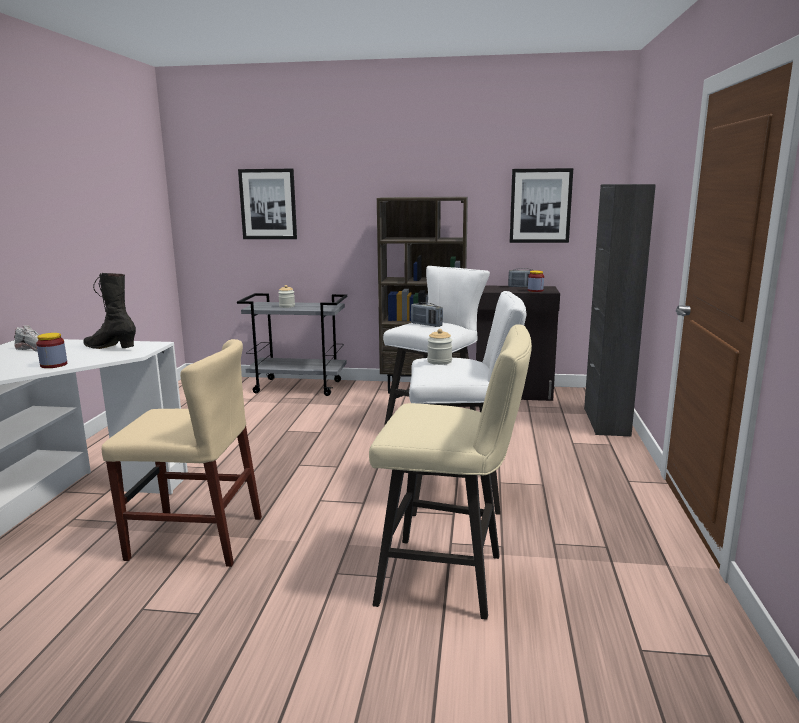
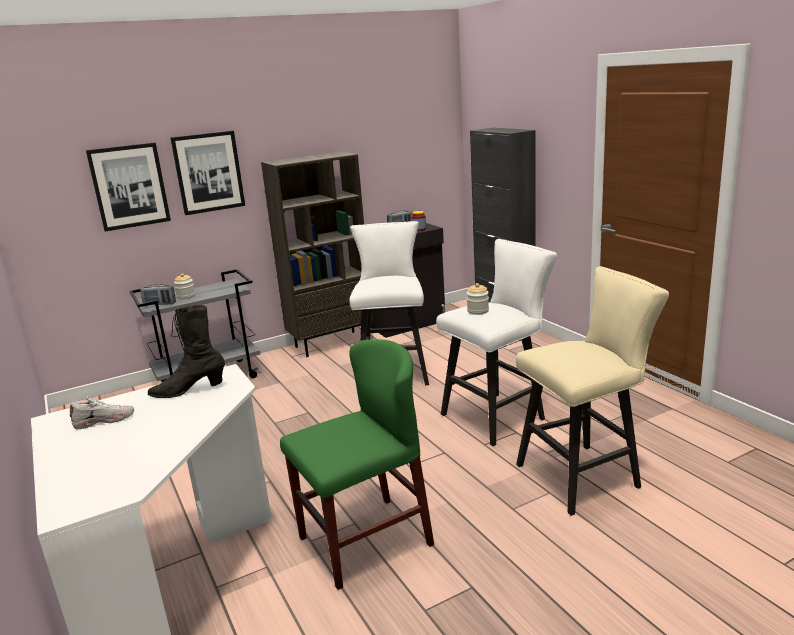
camera: 35 degrees left, 5 degrees up
(54, 365) = (186, 426): jar -> none
(195, 538) = (365, 541): beige chair -> green chair
(426, 325) = (386, 282): radio -> radio (160, 304)
(540, 206) = (400, 151): picture -> picture (208, 172)

